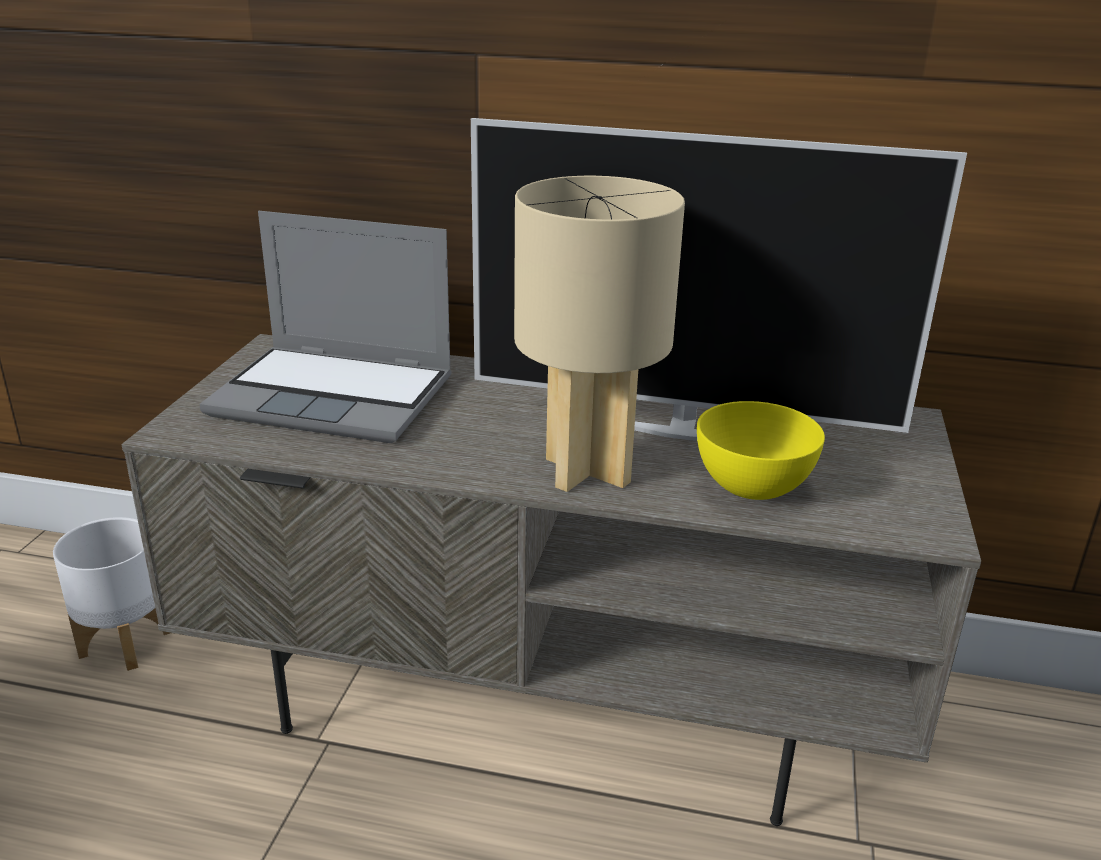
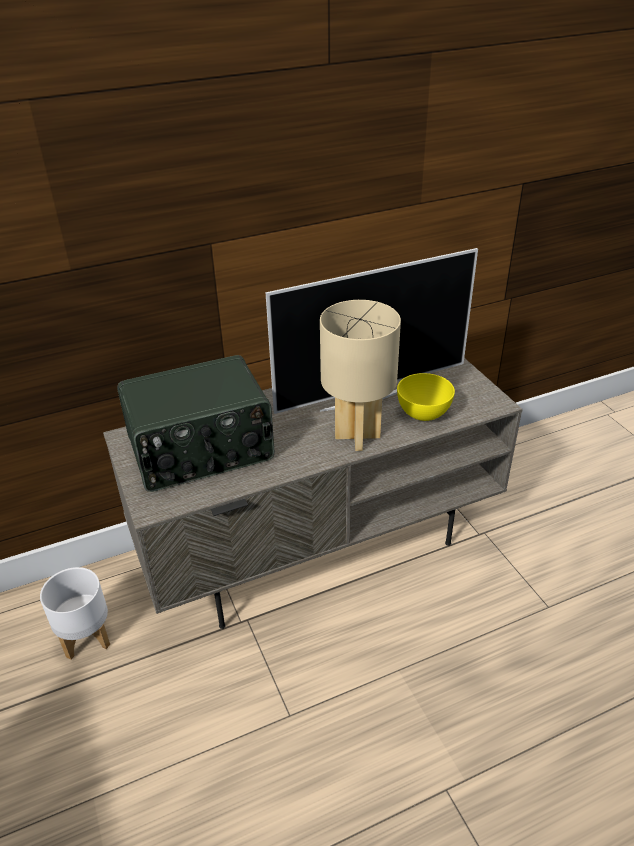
camera: 35 degrees left, 10 degrees up
(337, 396) = (201, 451): laptop -> radio

